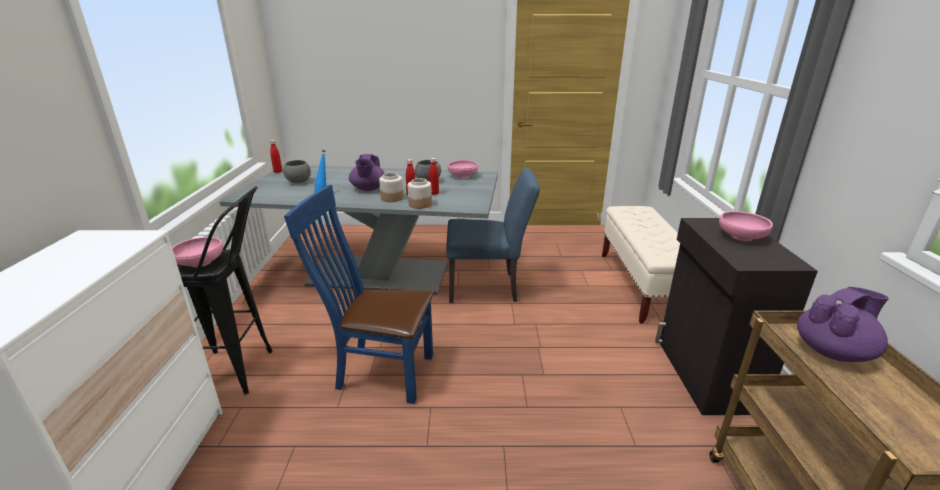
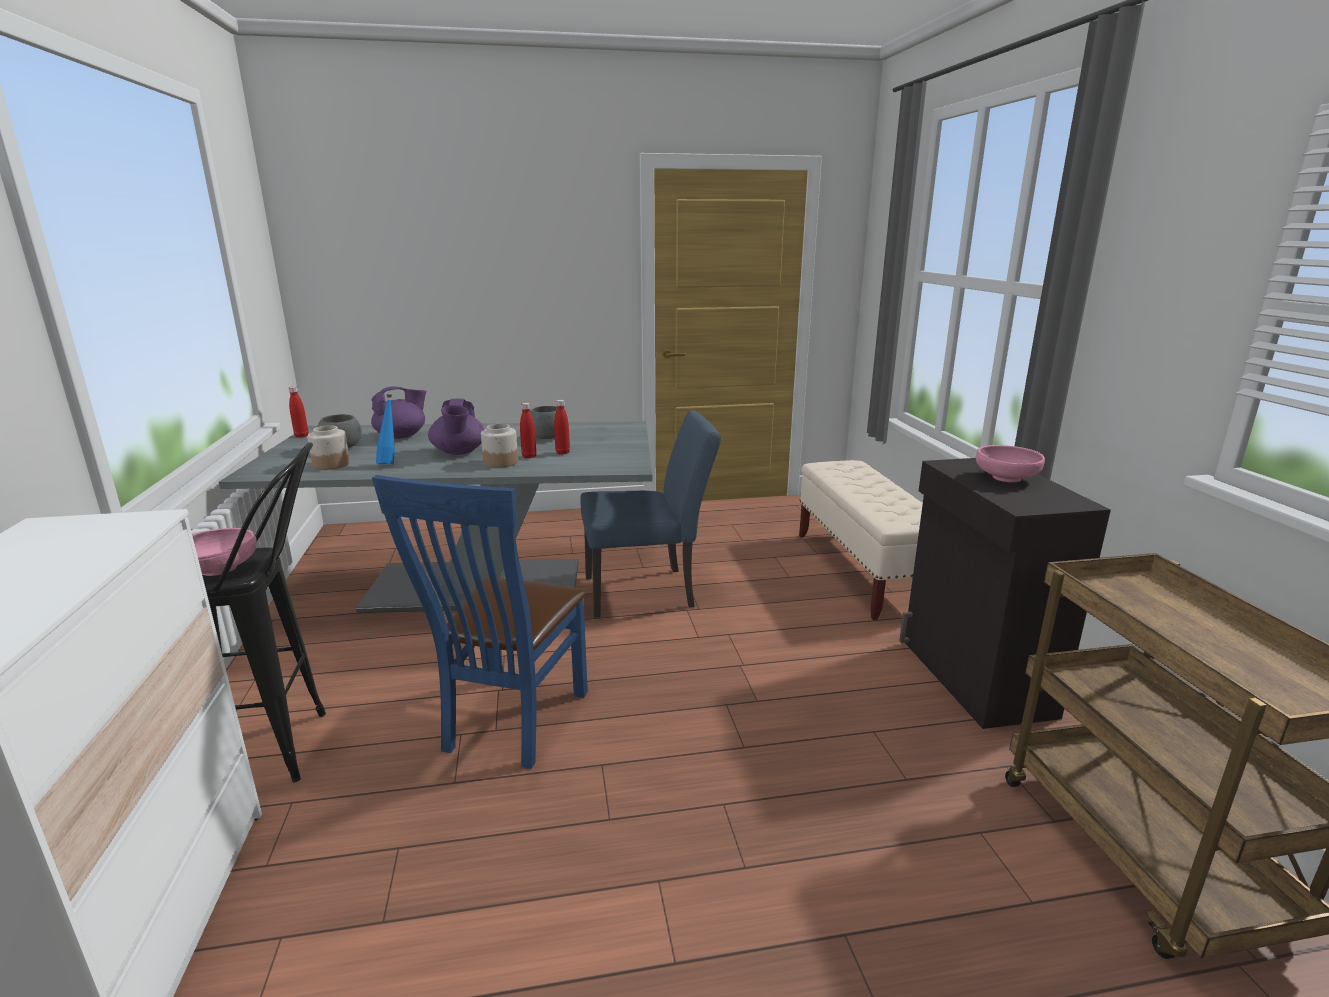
camera: 10 degrees left, 5 degrees down
(379, 372) = (510, 725): blue chair -> blue chair turned 75 degrees counterclockwise
(420, 204) = (547, 468): jar -> jar (331, 465)
(463, 176) = (597, 428): pink bowl -> none
(833, 351) = (1153, 602): purple teapot -> purple teapot (402, 436)

